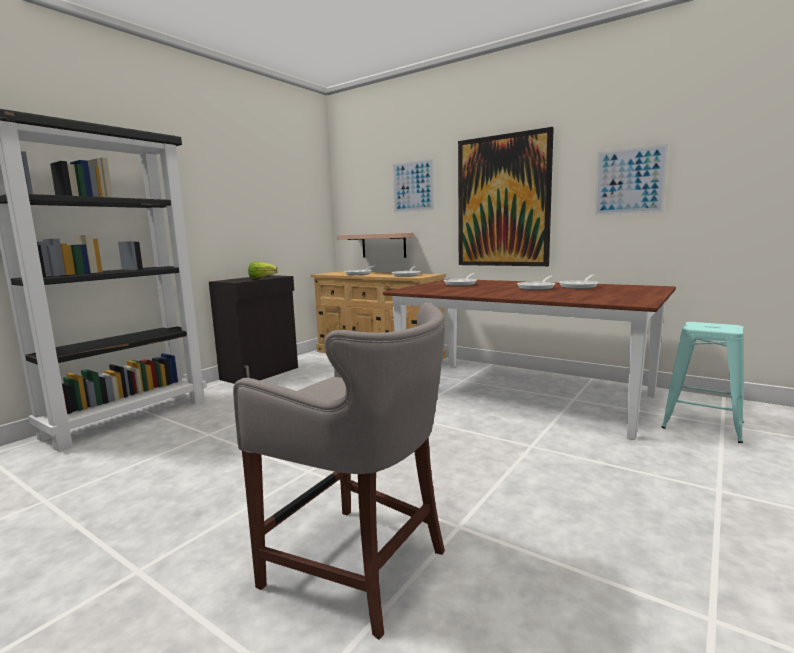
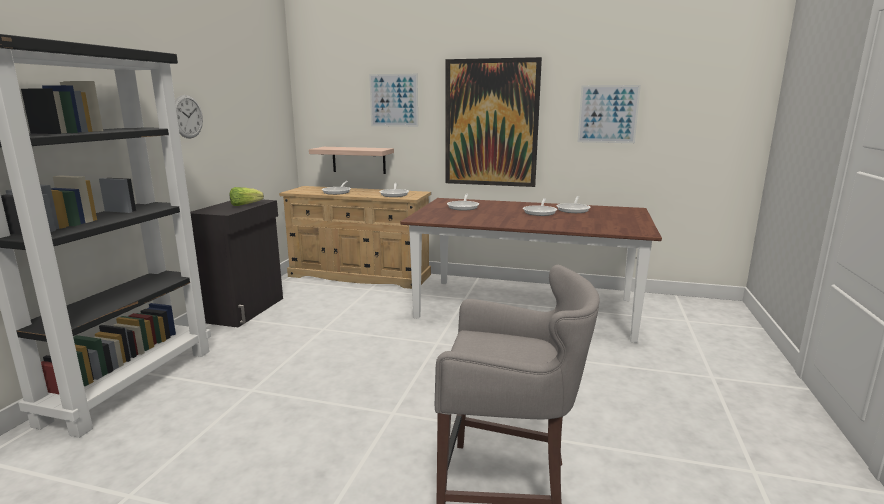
camera: 20 degrees left, 5 degrees up
(216, 200) = (187, 116): none -> wall clock
(702, 425) = (675, 323): turquoise stool -> none

